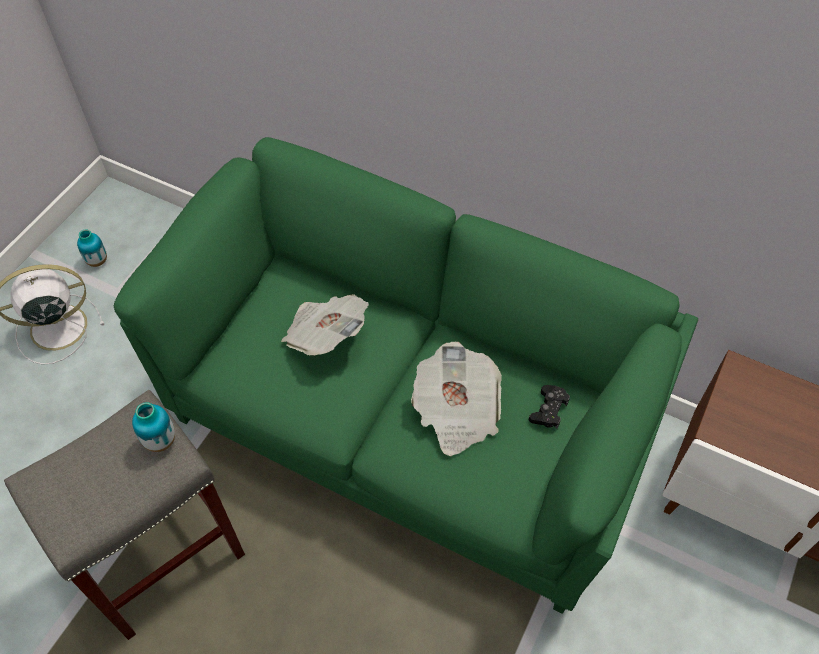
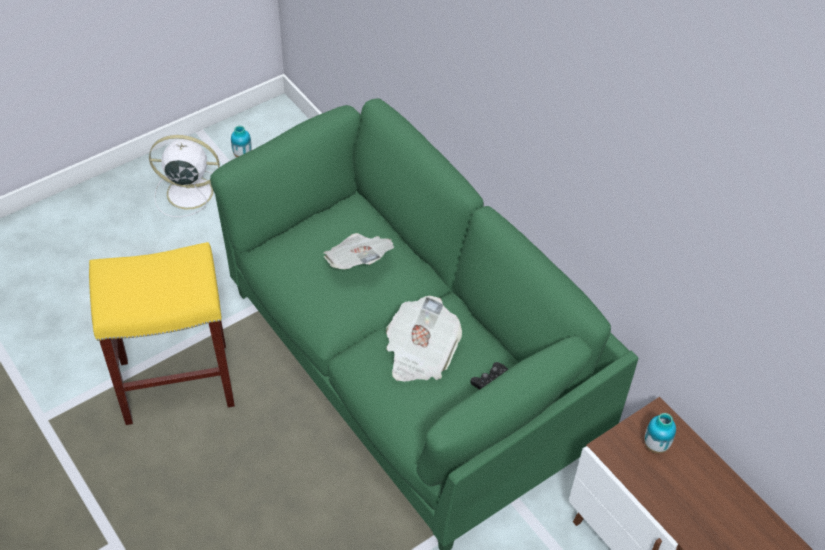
camera: 25 degrees right, 5 degrees down
(160, 441) = (196, 276): vase -> vase (655, 445)
(163, 555) = (178, 381): grey stool -> yellow stool

